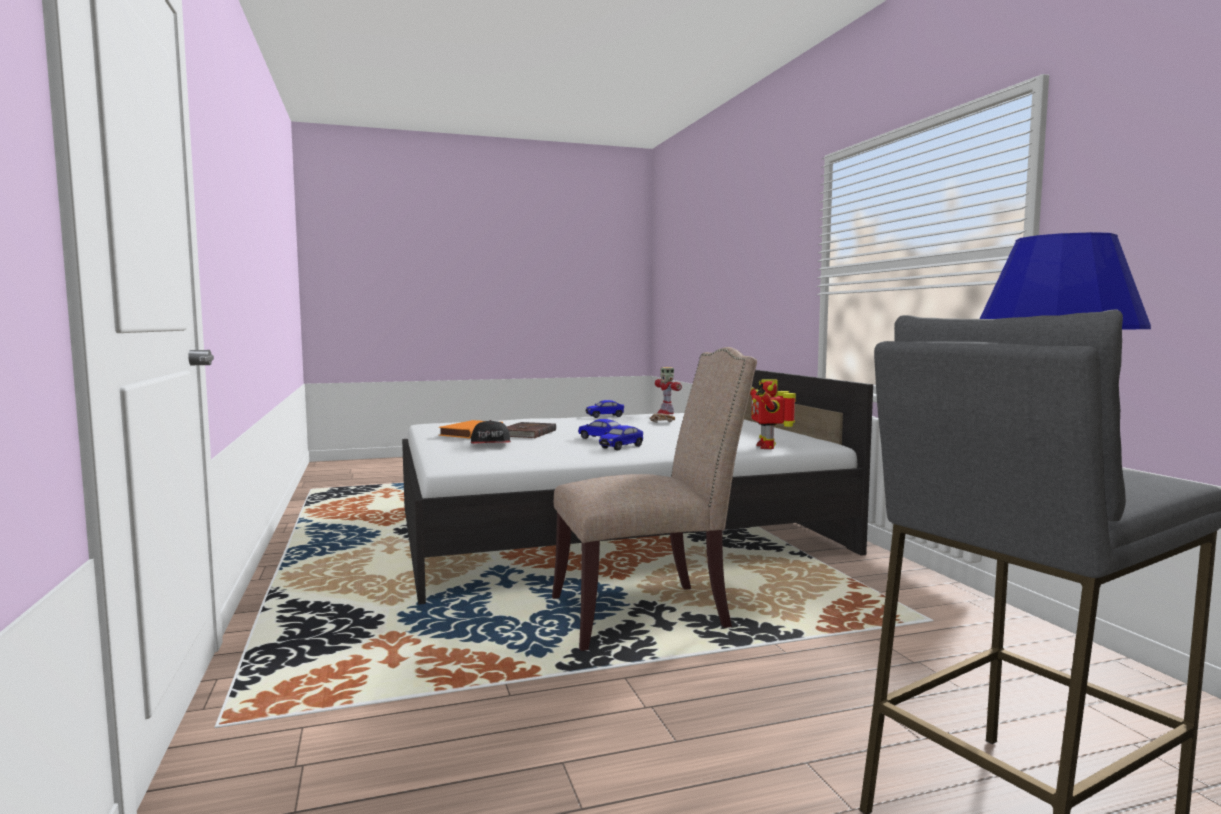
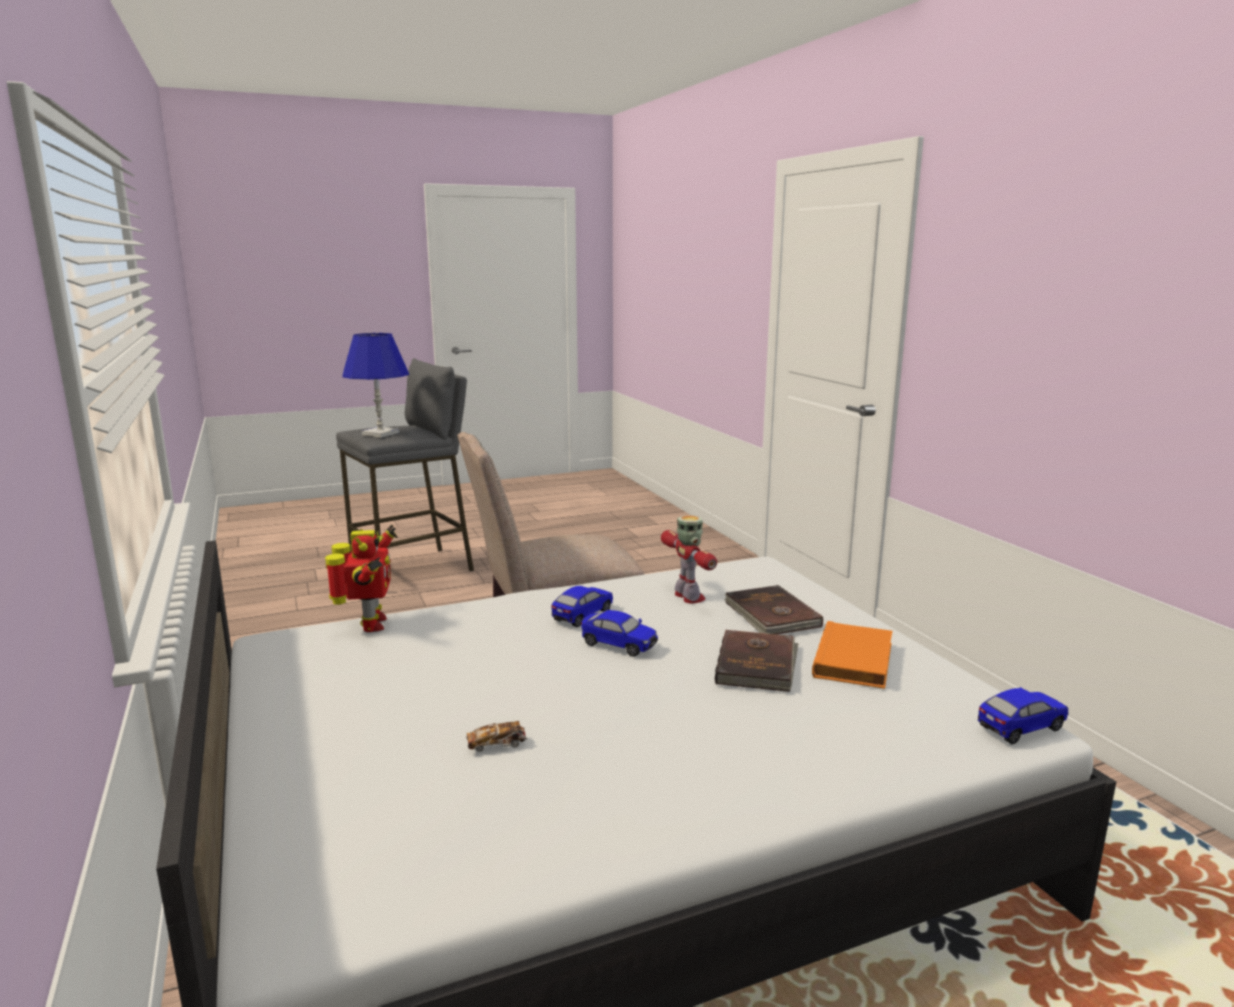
camera: 175 degrees right, 10 degrees up
(491, 444) = (771, 615): cap -> brown book
(604, 416) = (649, 825): toy car -> toy car (1021, 728)
(666, 413) = (458, 868): toy robot -> toy robot (689, 597)

